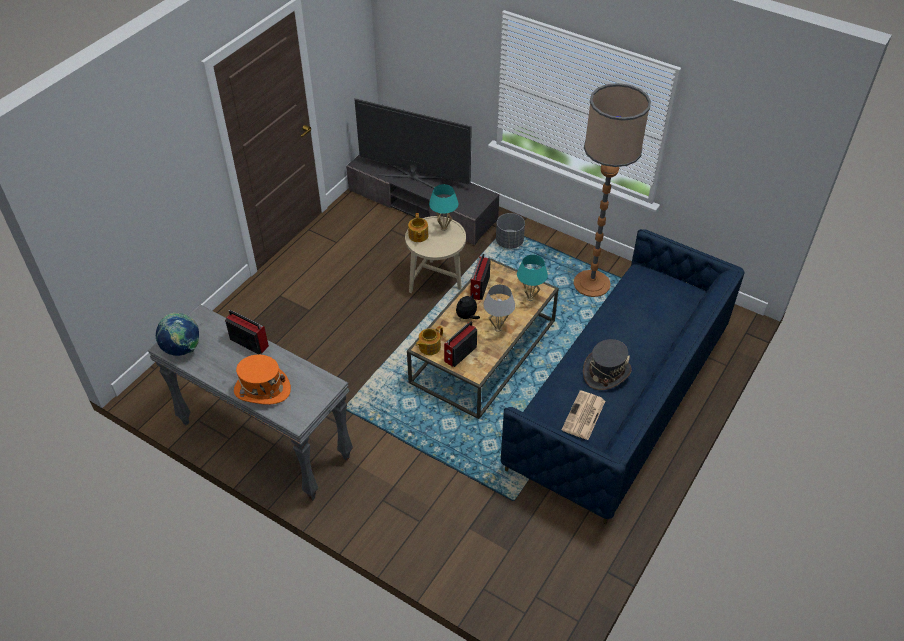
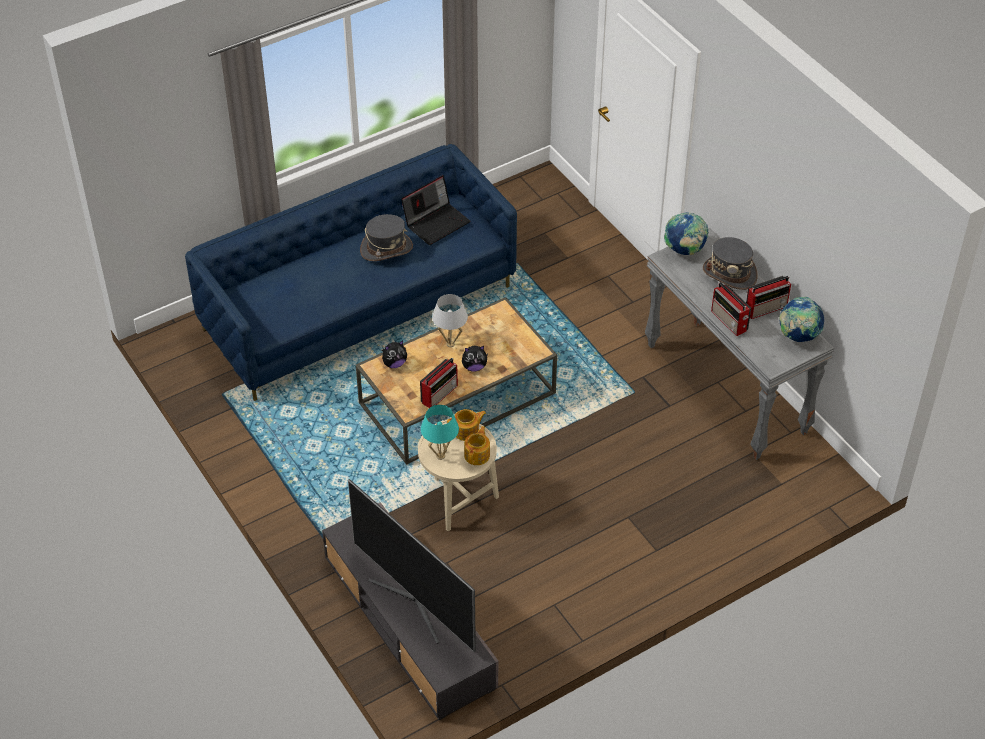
camera: 155 degrees left, 0 degrees up
(262, 389) = (729, 274): orange hat -> grey hat
(314, 399) = (684, 250): none -> globe
(429, 347) = (532, 349): teapot -> teapot (466, 431)
(459, 354) = (506, 332): radio -> radio (767, 308)
(509, 242) = (334, 520): grey planter -> none
(530, 298) = (394, 363): turquoise table lamp -> plush toy
(583, 416) = (436, 222): newspaper -> laptop
(591, 284) = (283, 430): floor lamp -> none

